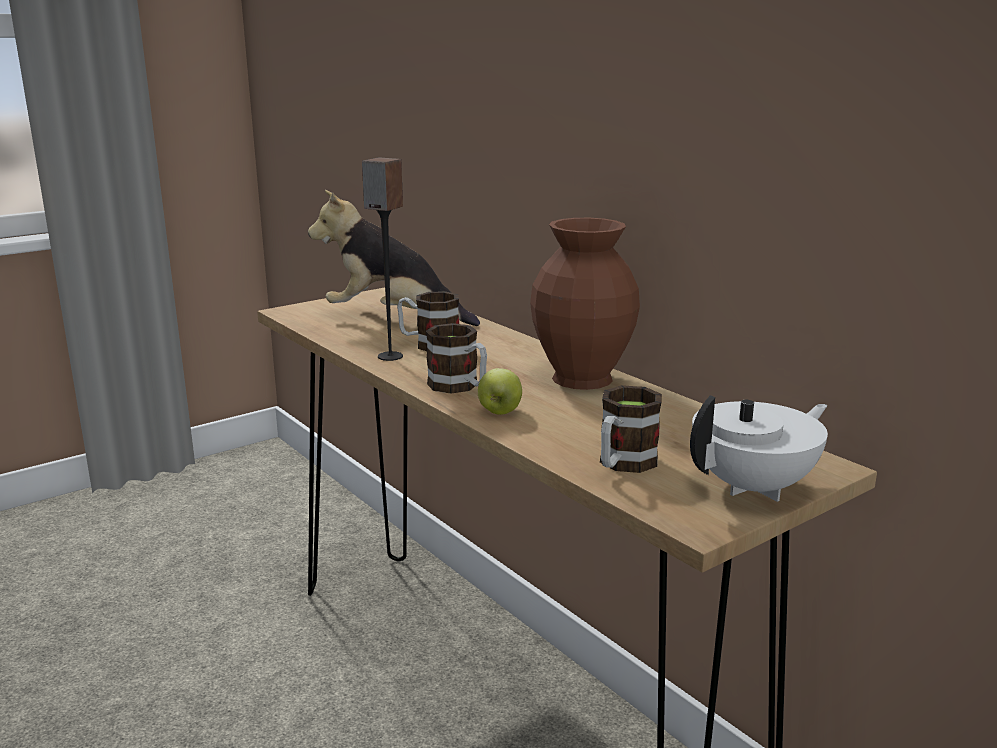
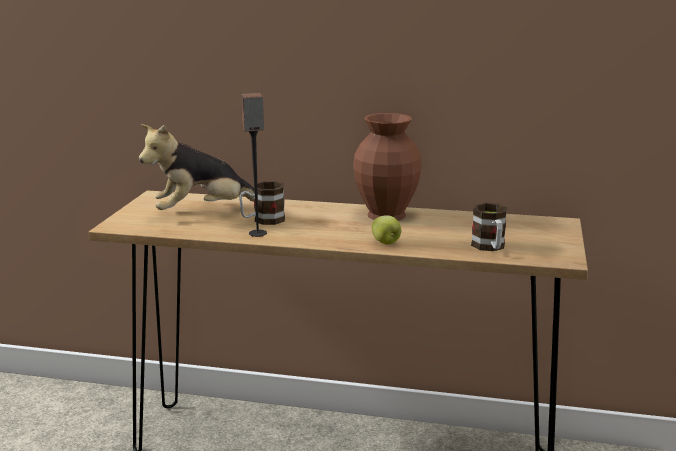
camera: 40 degrees left, 0 degrees up
(460, 387) = (337, 237): mug -> none
(755, 487) = (555, 239): white teapot -> none

